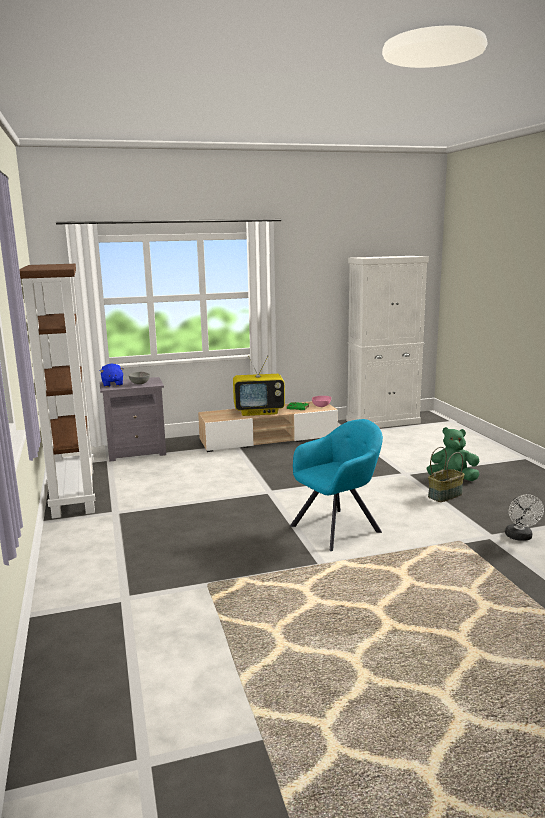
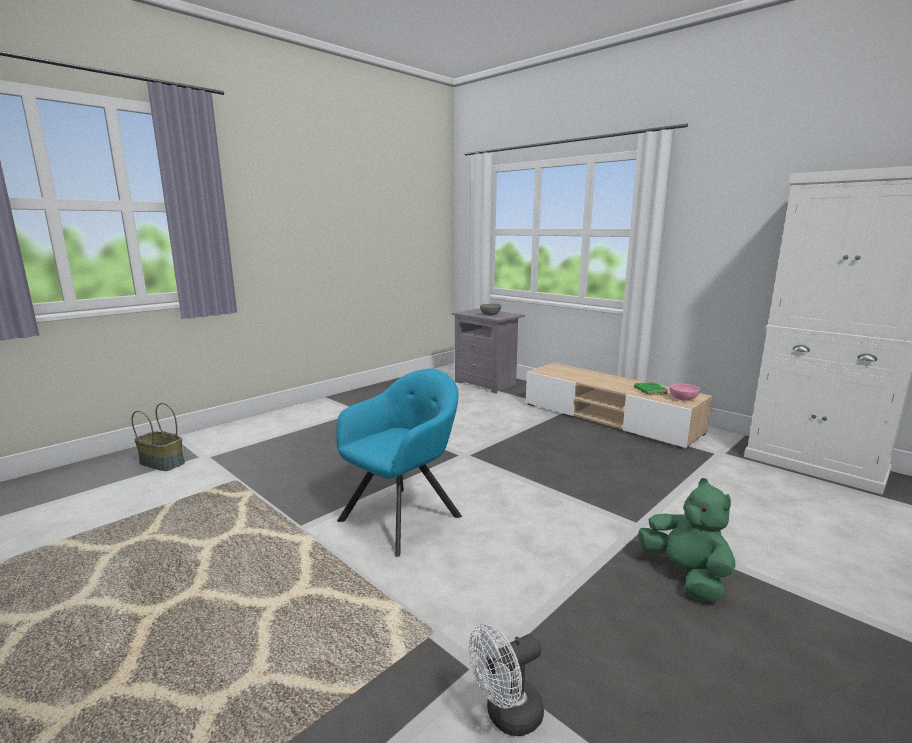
camera: 60 degrees right, 0 degrees up
(73, 492) = (382, 389): brown bookcase -> none
(112, 384) = (475, 311): blue plush toy -> none
(259, 412) = (600, 380): television -> none
(338, 527) = (403, 516): turquoise armchair -> turquoise armchair turned 75 degrees counterclockwise
(445, 495) = (602, 581): basket -> basket (163, 463)

